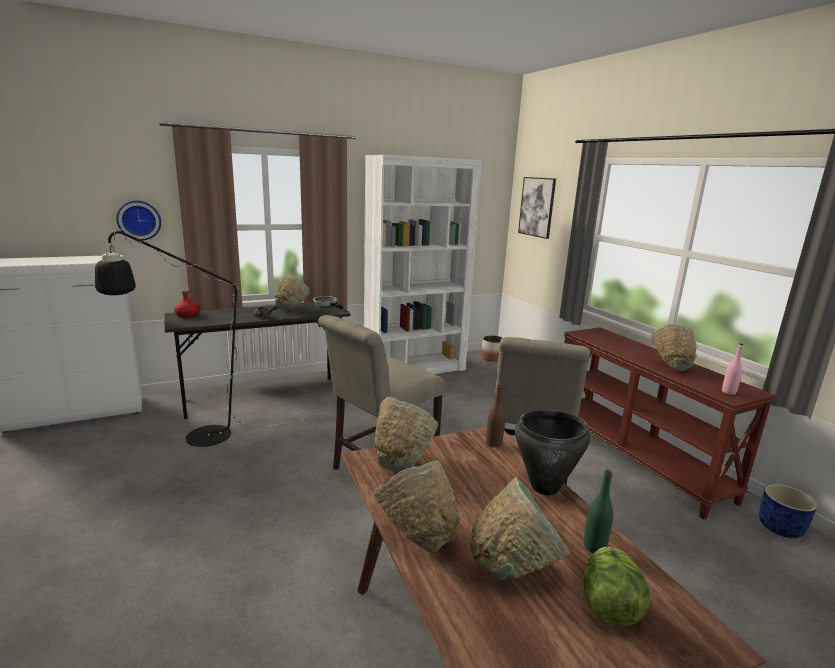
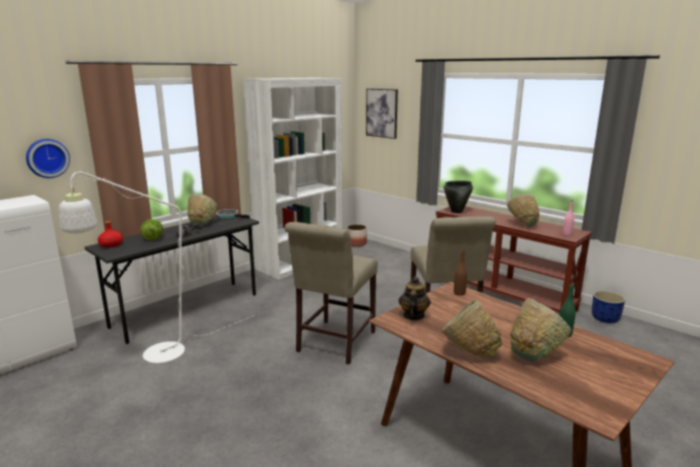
camera: 20 degrees left, 0 degrees up
(196, 438) = (153, 356): black floor lamp -> white floor lamp
(401, 461) = (413, 316): green bowl -> teapot
(545, 487) = (512, 311): black cooking pot -> black cooking pot (457, 211)
(609, 606) = (594, 358): lettuce -> lettuce (153, 238)

